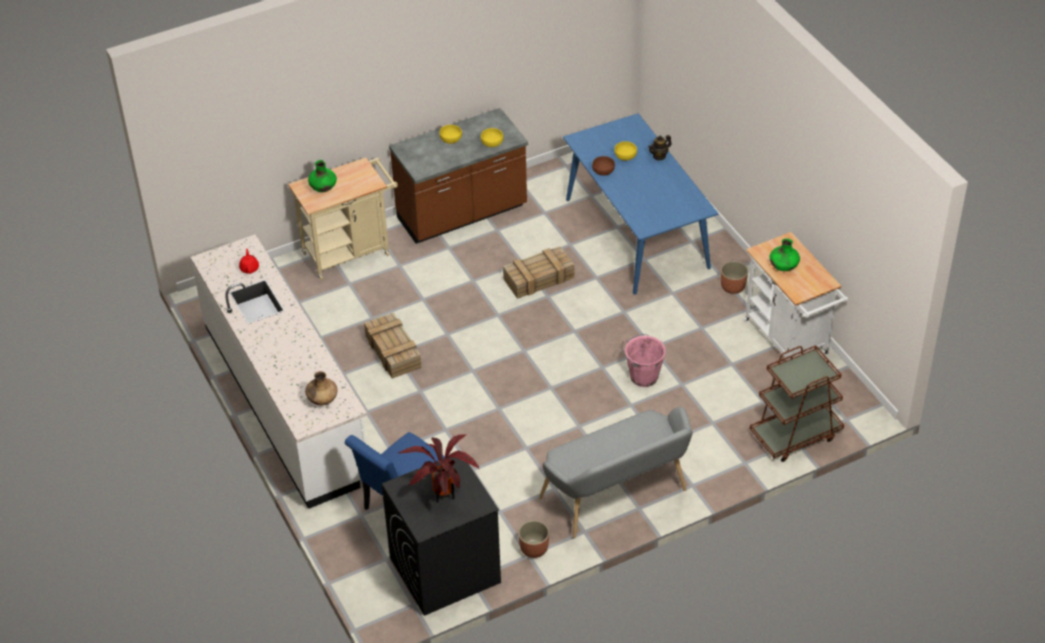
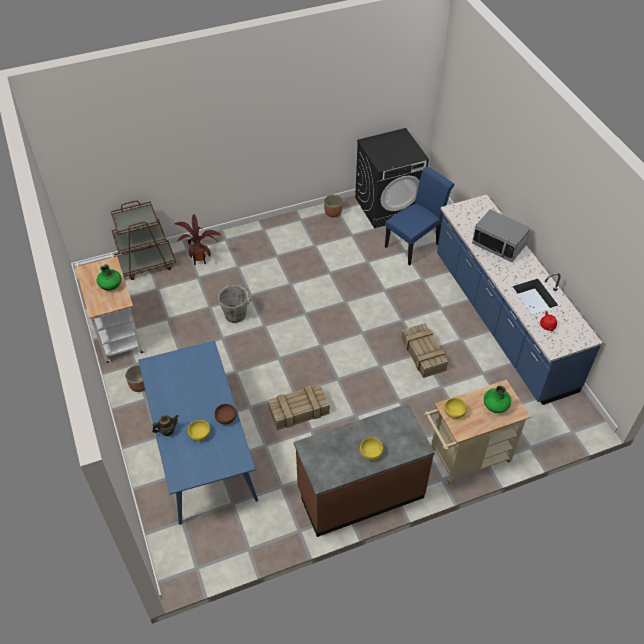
camera: 175 degrees left, 5 degrees up
(286, 402) = (502, 321): white counter -> blue counter
(291, 362) = (498, 245): none -> microwave
(322, 400) = (472, 217): brown vase -> none
(442, 496) = (390, 148): potted plant -> potted plant (200, 259)
(491, 143) = (330, 443): yellow bowl -> yellow bowl (454, 412)
(618, 498) = (275, 236): grey bench -> none
(642, 376) = (236, 315): pink bucket -> grey bucket

